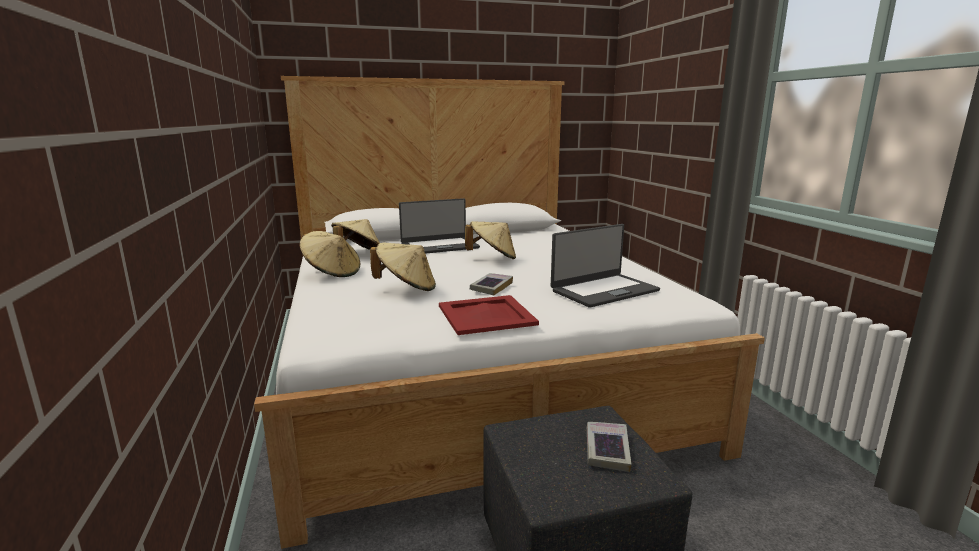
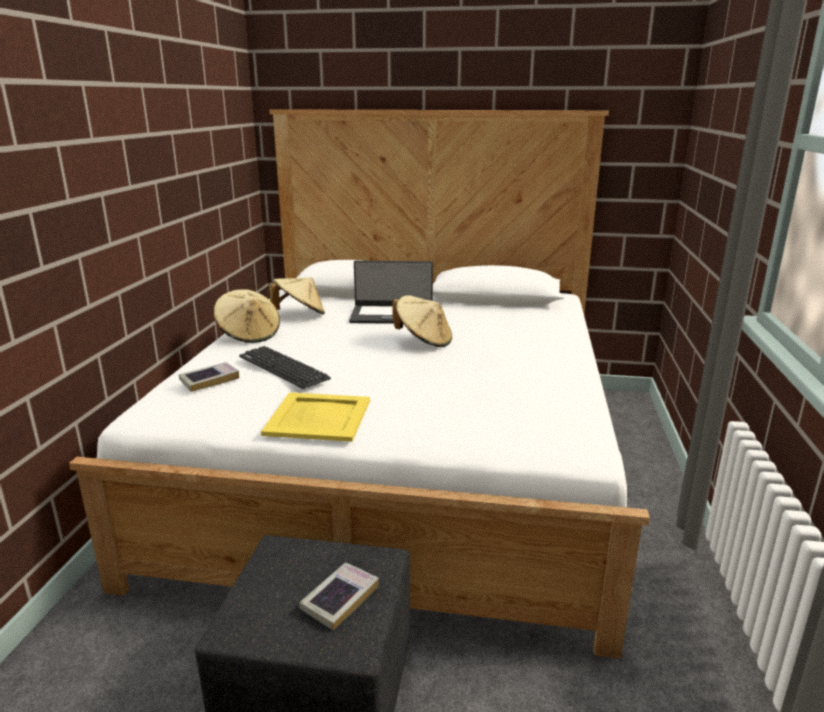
camera: 25 degrees right, 5 degrees up
(406, 288) = (283, 368): beige hat -> keyboard
(487, 315) = (319, 417): red tray -> yellow tray
(491, 287) = (372, 381): book -> book (209, 380)
(603, 290) = (486, 410): laptop -> none

